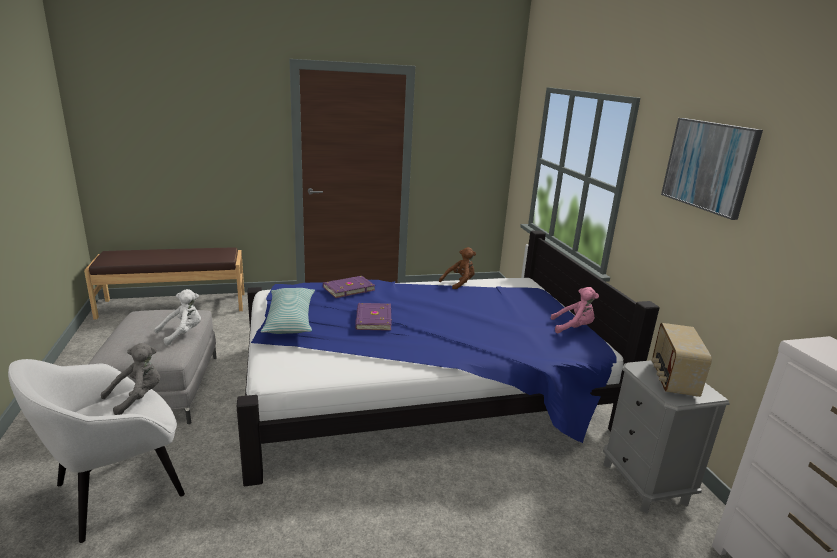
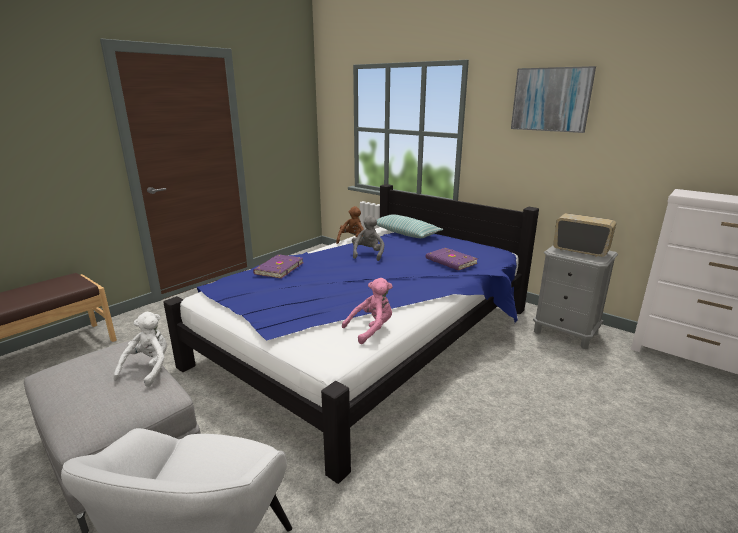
camera: 35 degrees left, 0 degrees up
(137, 397) = (206, 446): grey plush toy -> grey plush toy (368, 254)
(290, 319) = (269, 308): pillow -> pillow (405, 233)
(372, 319) = (341, 283): purple book -> purple book (450, 261)
(573, 328) = (471, 245): pink plush toy -> pink plush toy (371, 329)
(672, 380) = (580, 251): radio -> radio turned 150 degrees clockwise

